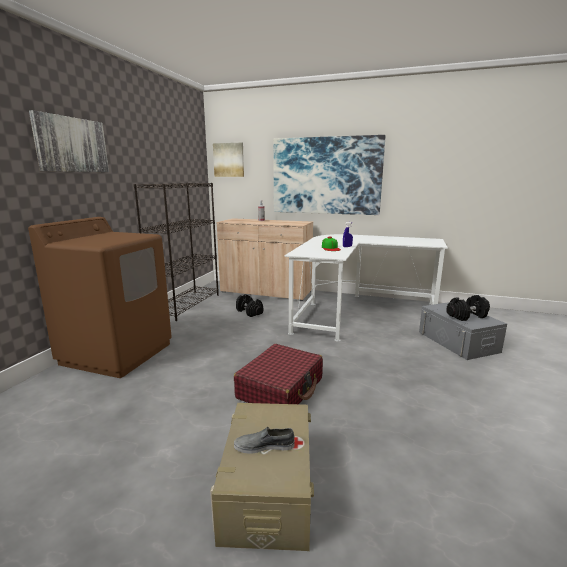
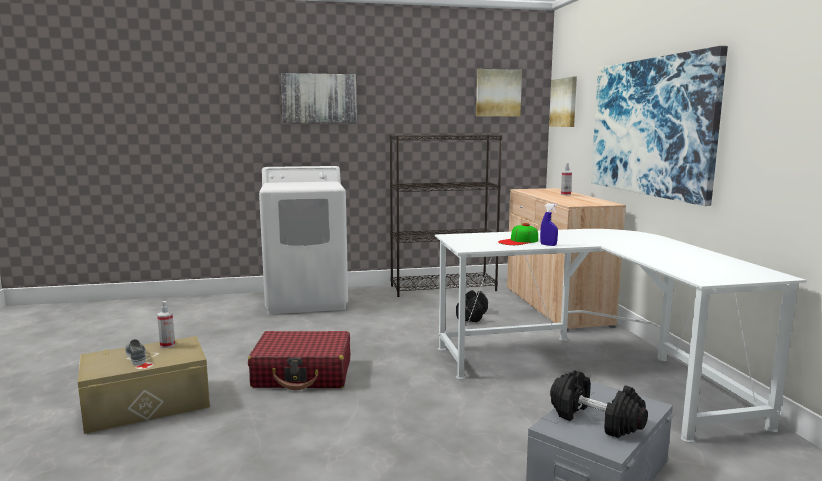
camera: 60 degrees right, 5 degrees down
(117, 353) = (307, 300): brown washing machine -> white washing machine
(185, 150) = (498, 93): none -> picture
(249, 422) = (167, 345): none -> spray bottle

